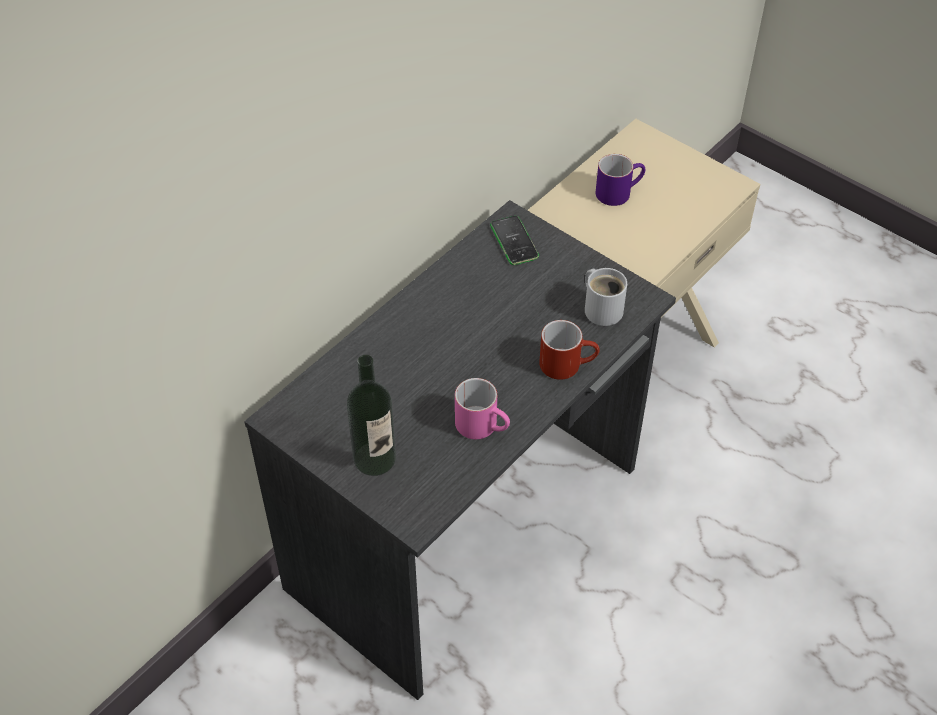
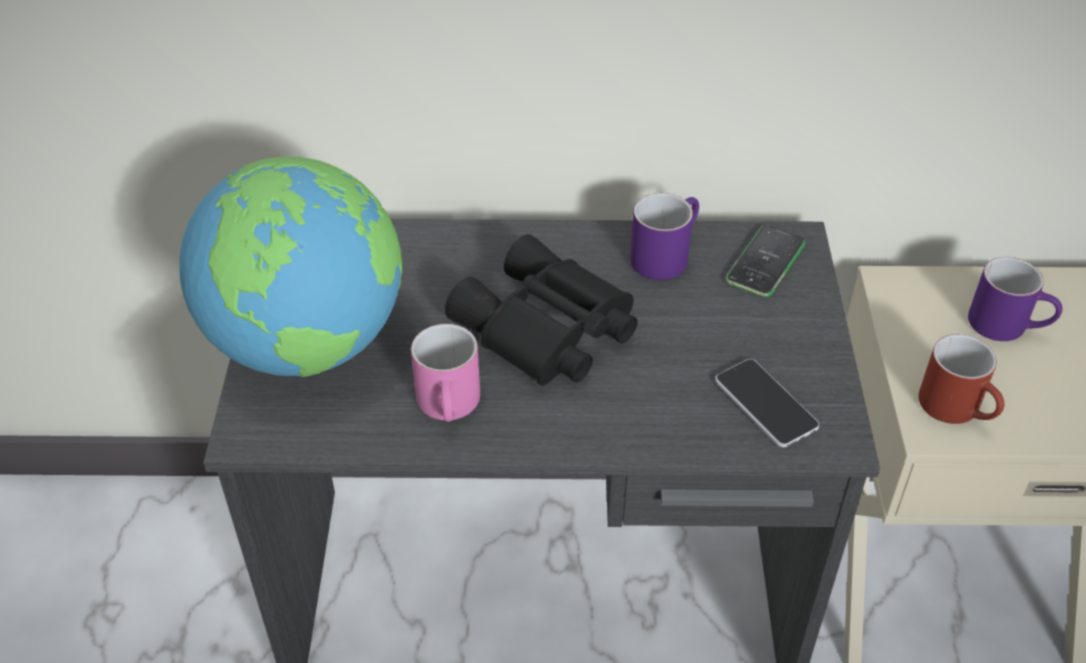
camera: 50 degrees right, 5 degrees down
(374, 458) = (308, 343): bottle -> globe
(467, 273) = (665, 254): none -> purple mug
(470, 355) = (545, 331): none -> black binoculars
(568, 364) = (634, 426): red mug -> red mug (959, 409)
(602, 308) = (765, 404): white mug -> phone

